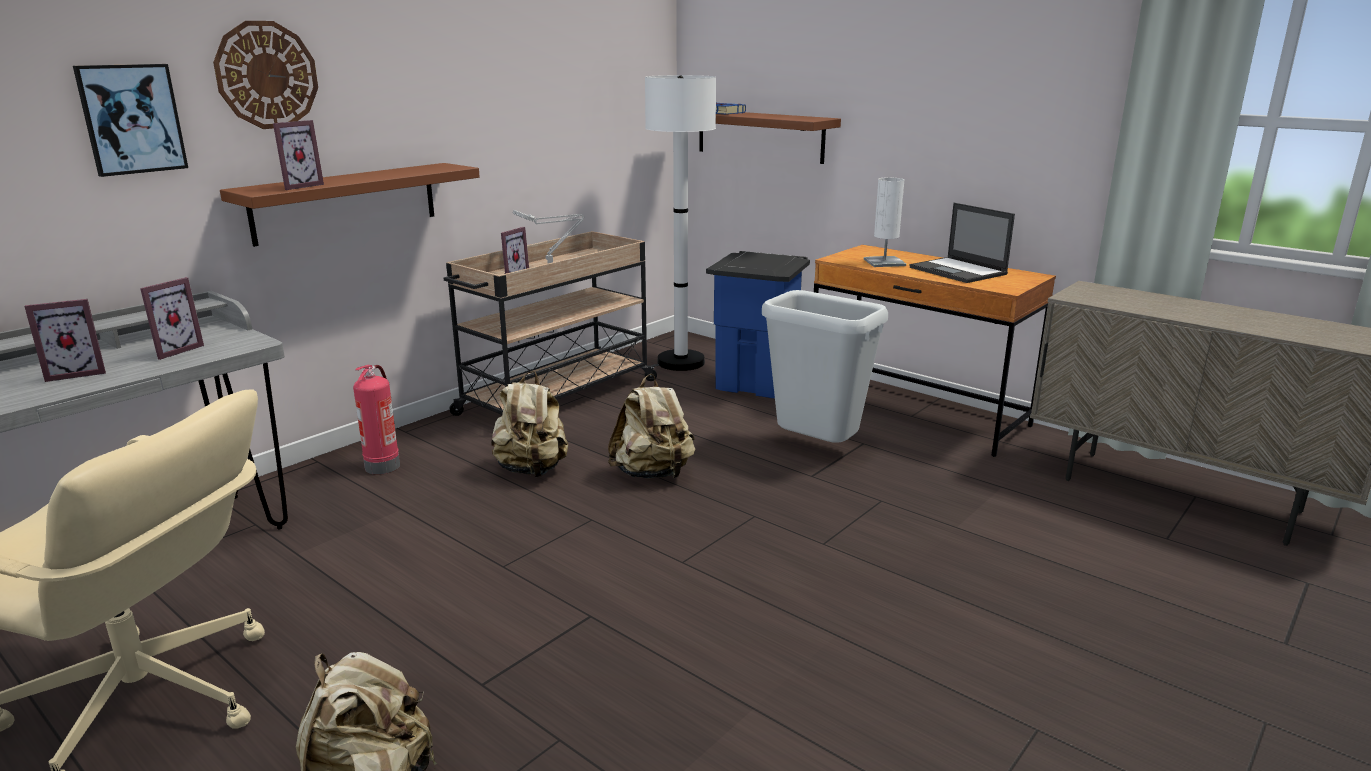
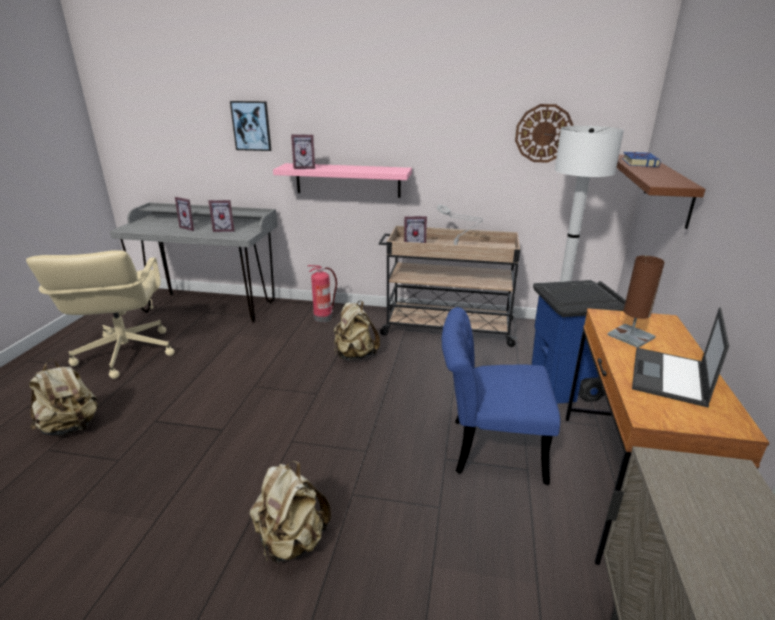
camera: 60 degrees right, 5 degrees up
(267, 75) = (312, 109): wall clock -> wall clock (544, 133)
(346, 202) = (347, 180): brown shelf -> pink shelf
(653, 474) = (385, 393): beige backpack -> beige backpack (291, 541)
(814, 450) = (487, 447): grey trash can -> blue chair
(884, 262) = (631, 336): white table lamp -> brown table lamp

